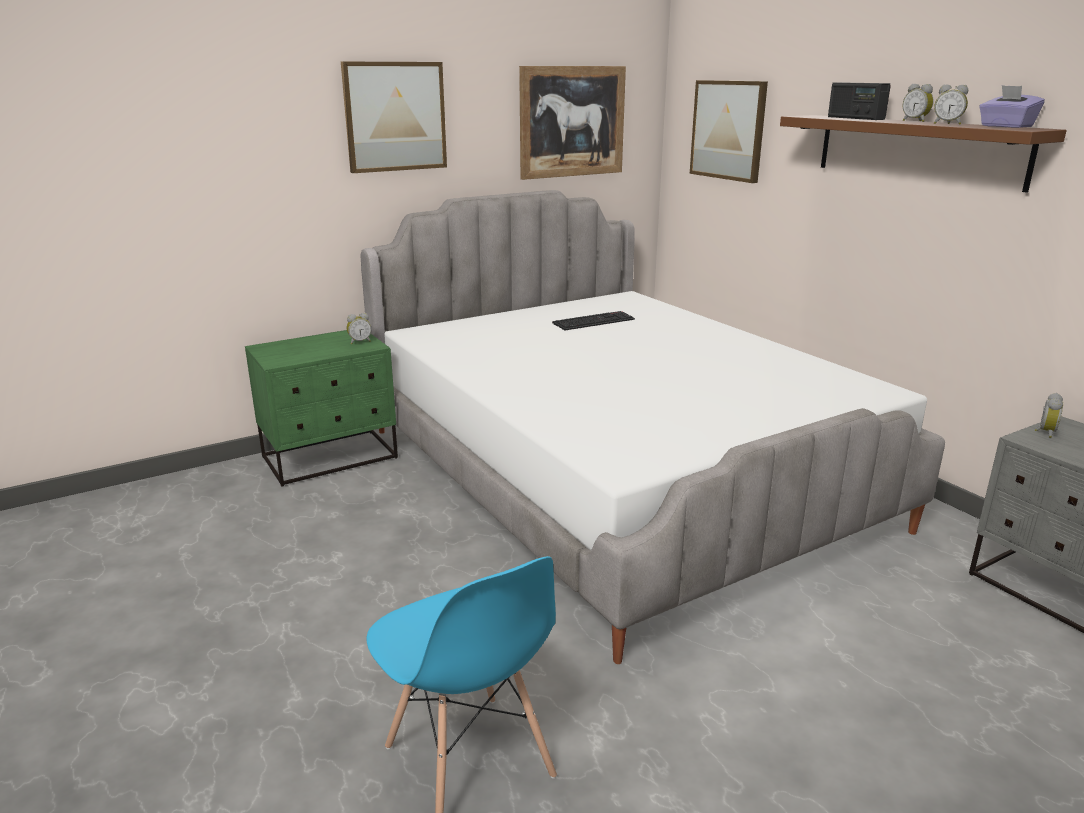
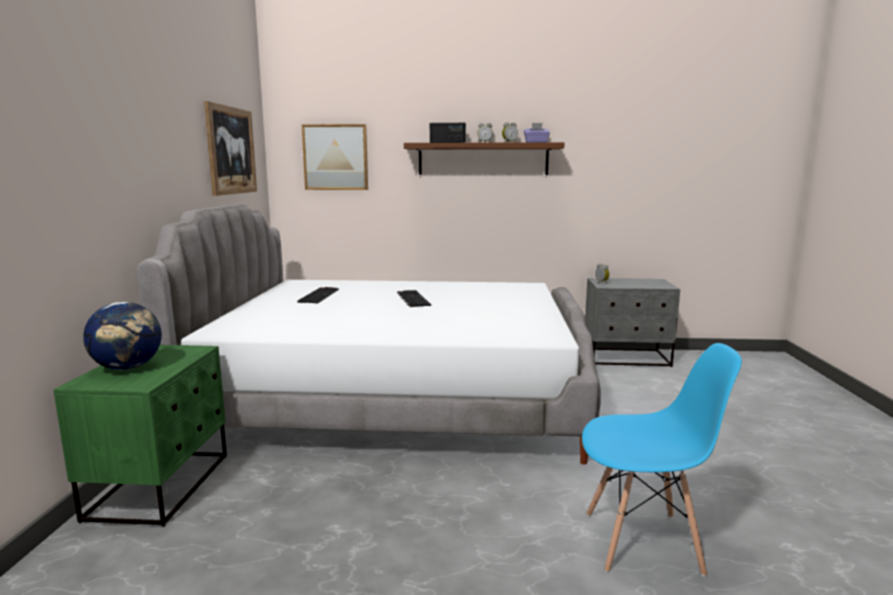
camera: 55 degrees left, 10 degrees down
(305, 345) = (128, 368): none -> globe
(359, 342) = (177, 351): alarm clock -> none
(395, 117) = (140, 133): picture -> none
(662, 357) = (412, 299): none -> keyboard

